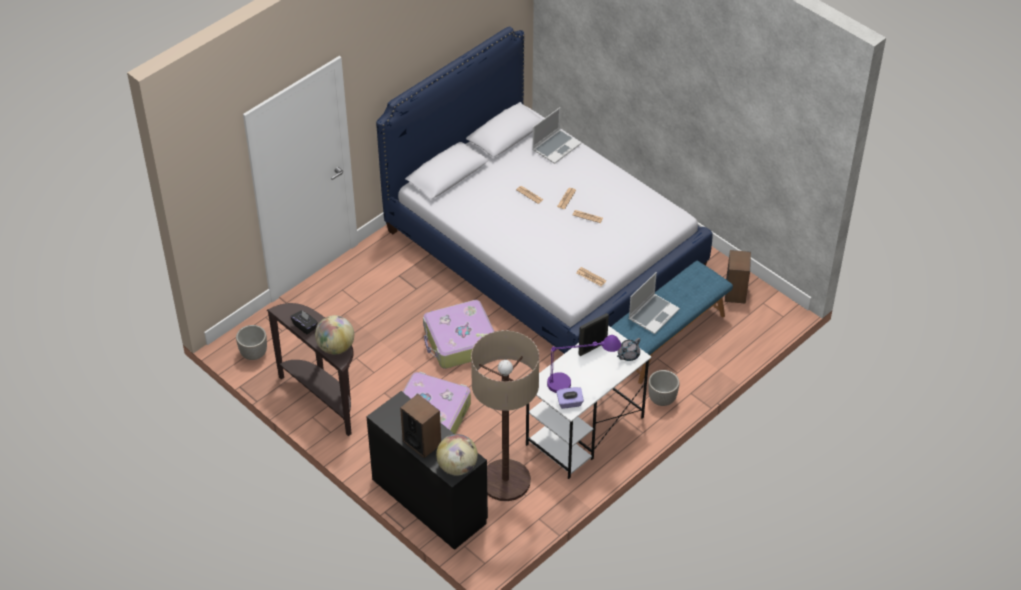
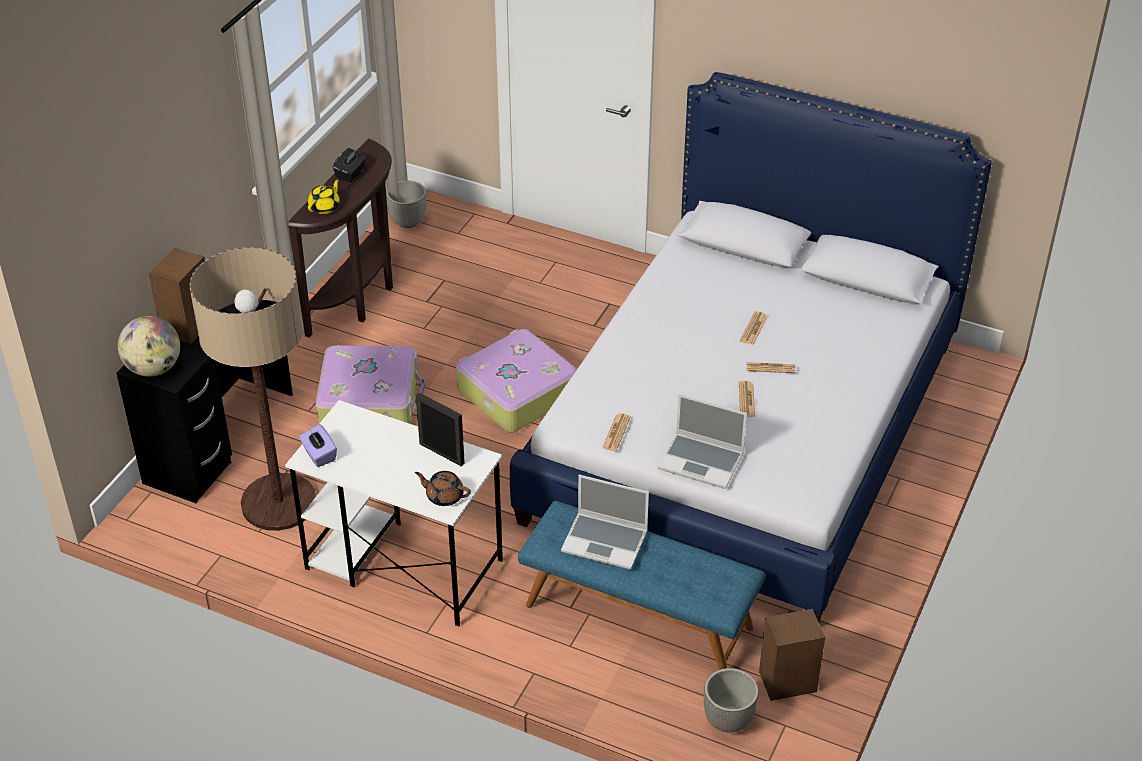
camera: 70 degrees right, 5 degrees down
(336, 347) = (325, 207): globe -> yellow teapot
(556, 147) = (877, 331): laptop -> laptop (702, 461)
(580, 382) = (366, 456): purple table lamp -> none
(628, 355) = (444, 496): grey teapot -> brown teapot
(662, 400) = (503, 640): planter -> planter (727, 720)

